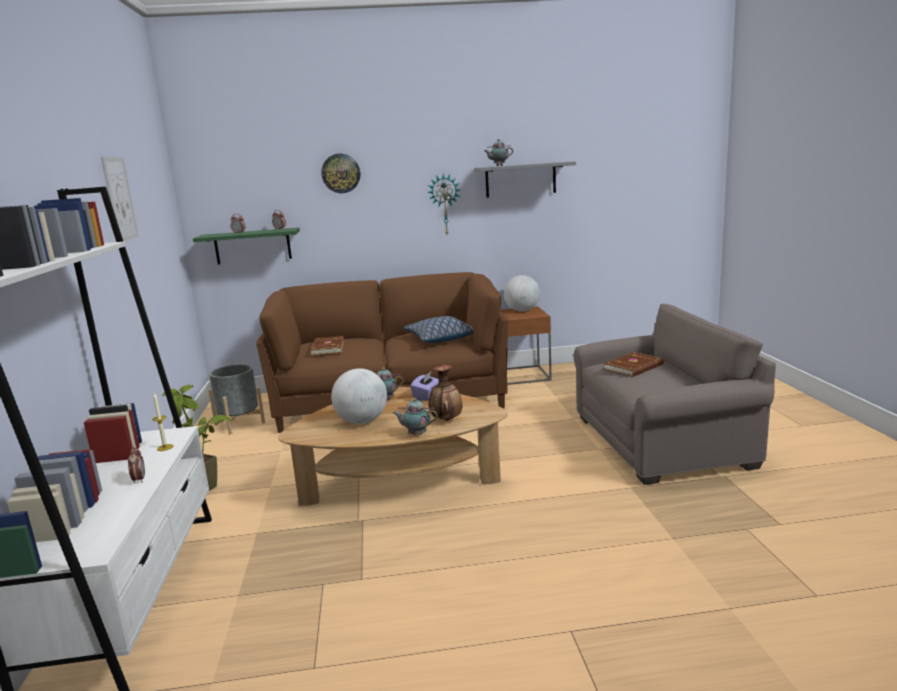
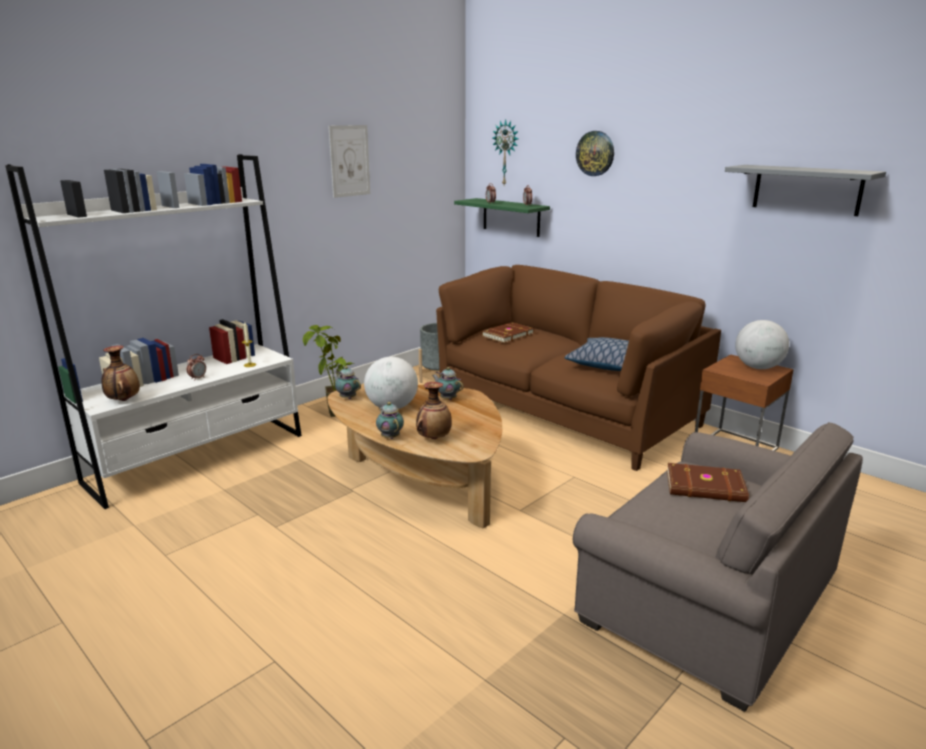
camera: 50 degrees right, 5 degrees up
(106, 535) = (123, 400): none -> vase
(427, 396) = (476, 412): purple tissue box -> none
(444, 204) = (698, 207): wall clock -> wall clock (506, 153)
(498, 166) = (759, 167): teapot -> teapot (347, 397)

